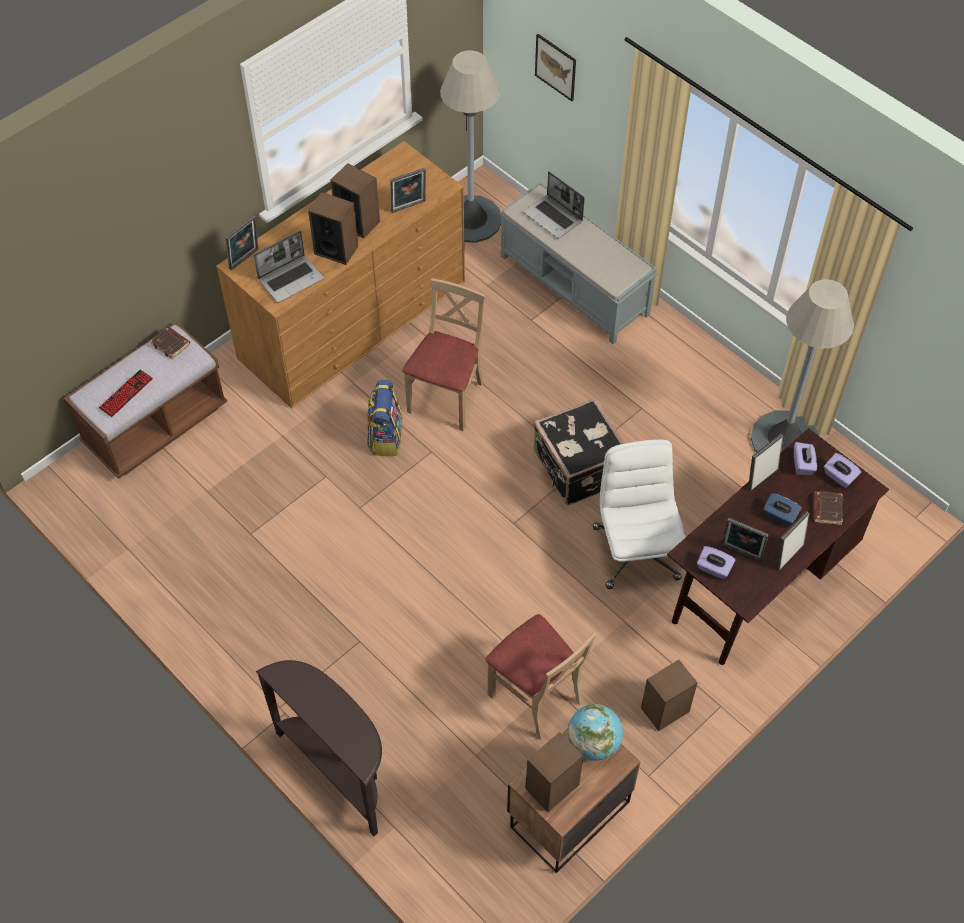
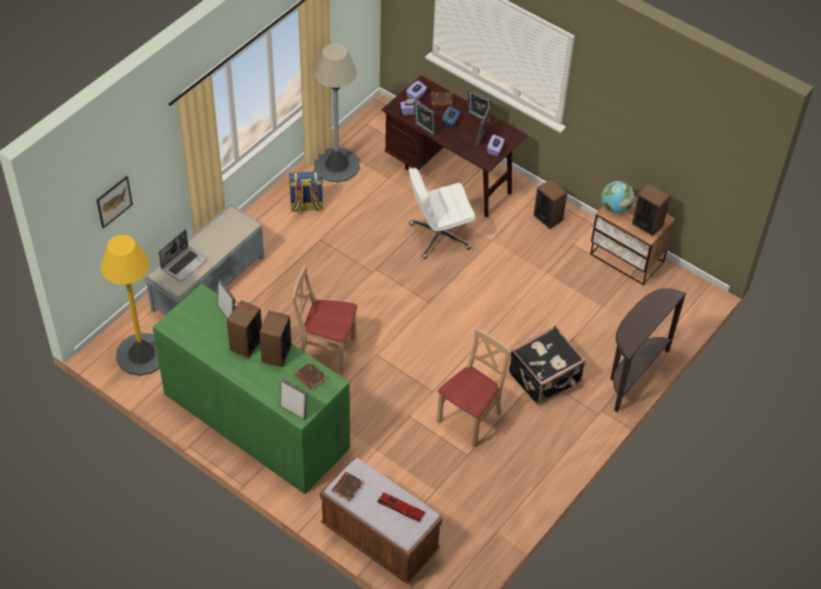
camera: 100 degrees left, 5 degrees down
(291, 279) = (310, 377): laptop -> brown book
(353, 319) = (255, 420): brown dresser -> green dresser
(385, 437) = (368, 384): backpack -> backpack (306, 206)
(471, 219) = (142, 354): grey floor lamp -> yellow floor lamp
(536, 697) = (555, 279): beige chair -> beige chair (470, 419)
(578, 468) = (377, 270): black suitcase -> black suitcase (545, 378)

